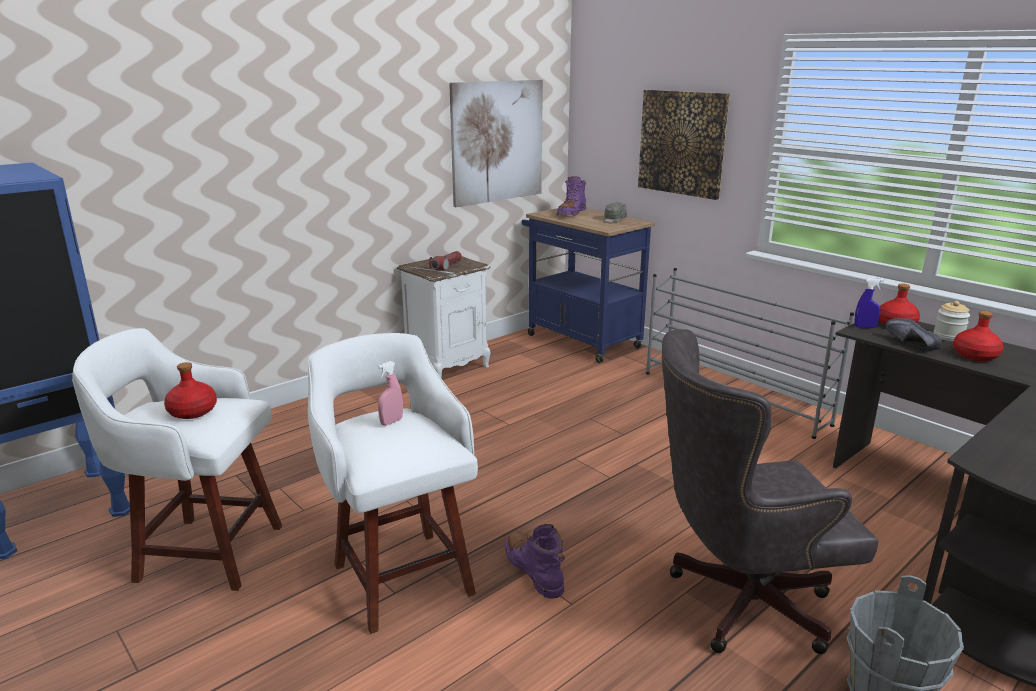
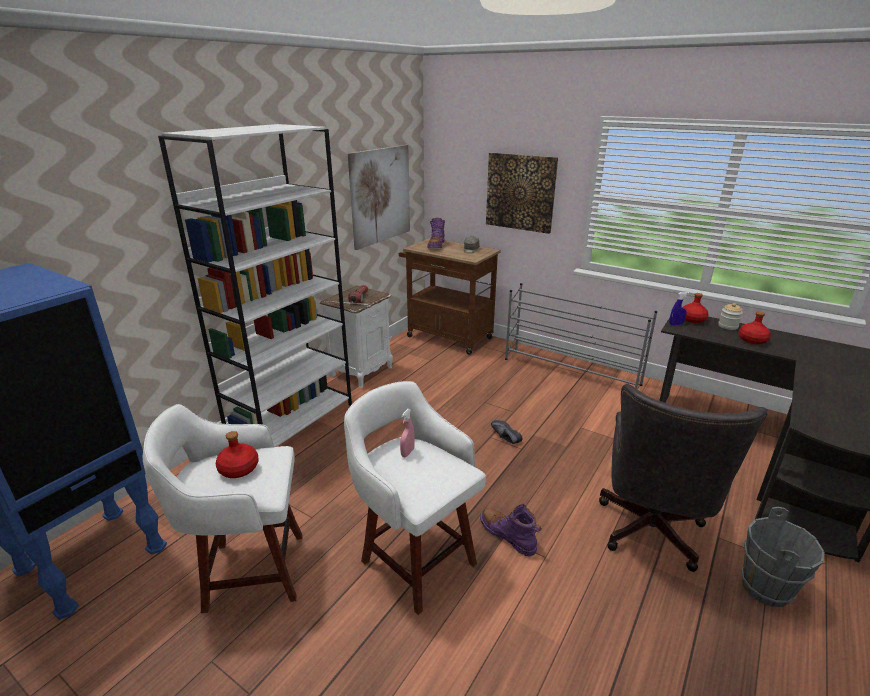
camera: 15 degrees left, 5 degrees up
(336, 408) = (292, 421): none -> white bookcase
(580, 340) = (447, 337): blue cart -> brown cart
(740, 605) = (650, 534): grey office chair -> grey office chair turned 45 degrees counterclockwise
(907, 344) = (709, 336): black shoe -> black shoe (504, 438)

